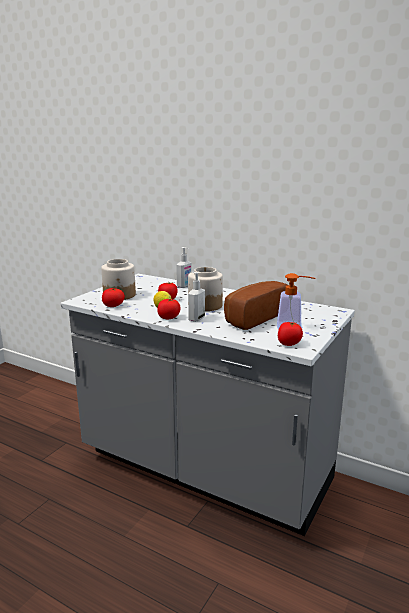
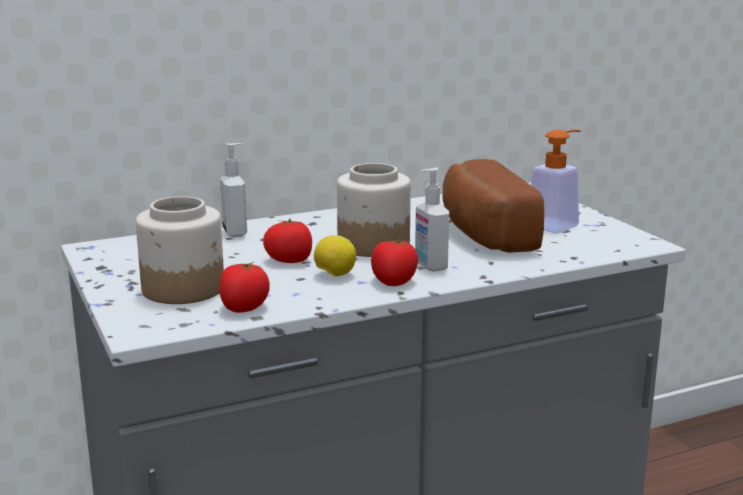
camera: 55 degrees left, 0 degrees up
(289, 343) = (617, 243): tomato -> none

